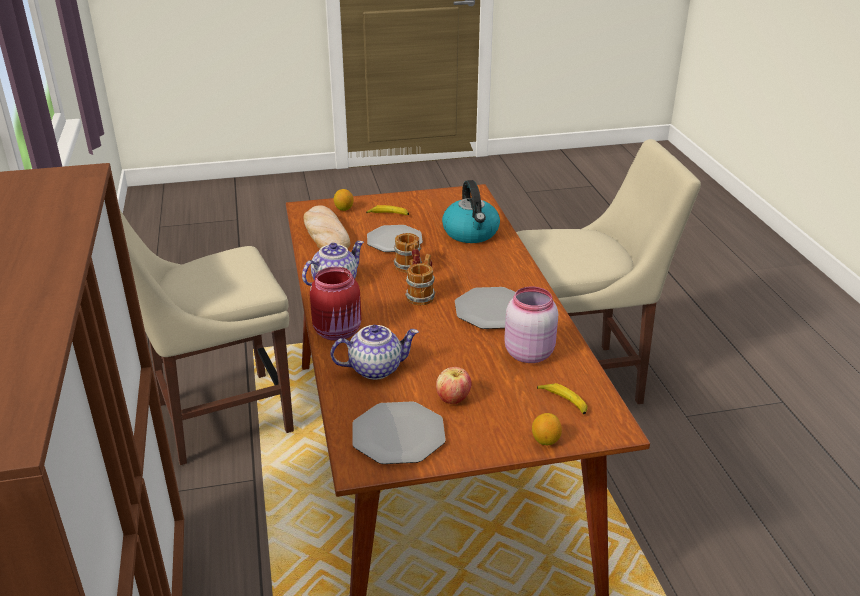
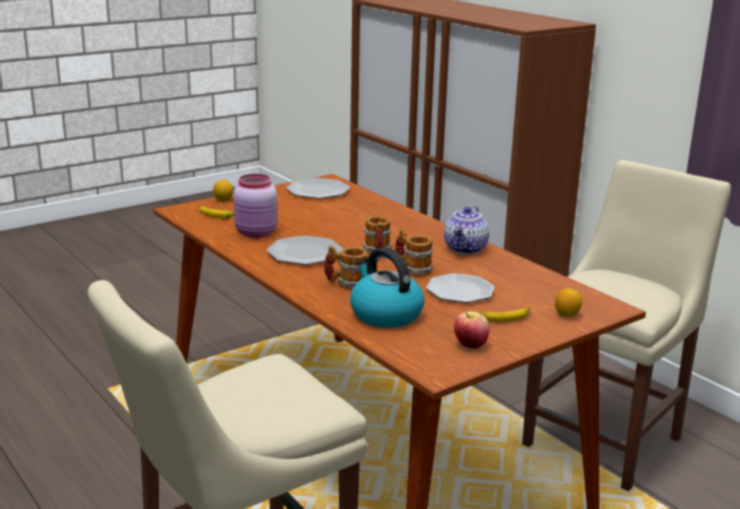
camera: 155 degrees right, 10 degrees down
(325, 234) = (541, 285): bread -> none
(339, 332) = (416, 223): red jar -> none
(376, 368) = (364, 211): teapot -> none
(453, 399) = (296, 206): apple -> apple (470, 345)
(480, 265) = (346, 284): none -> mug

